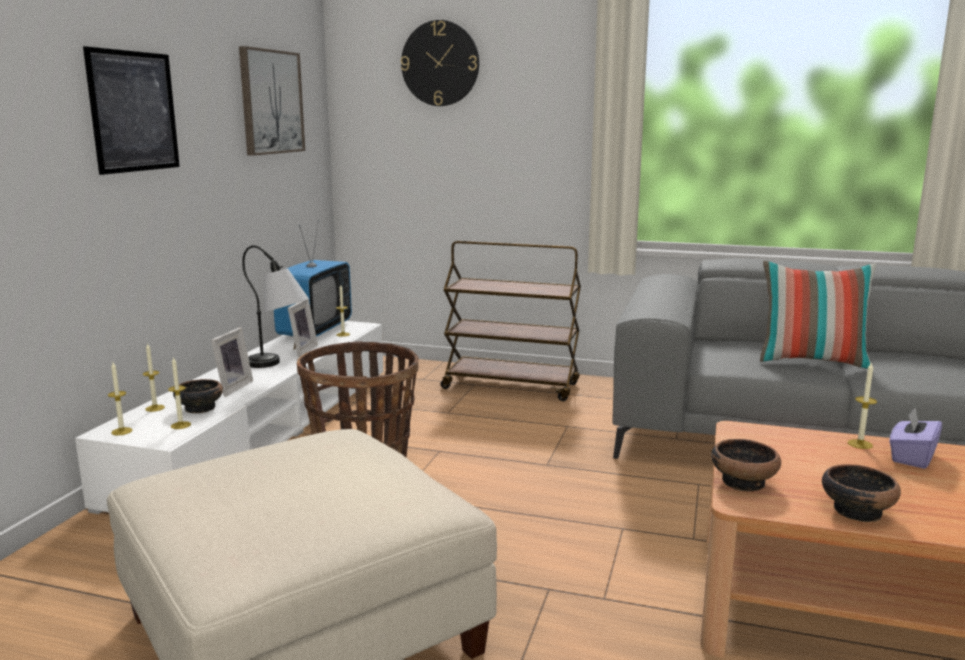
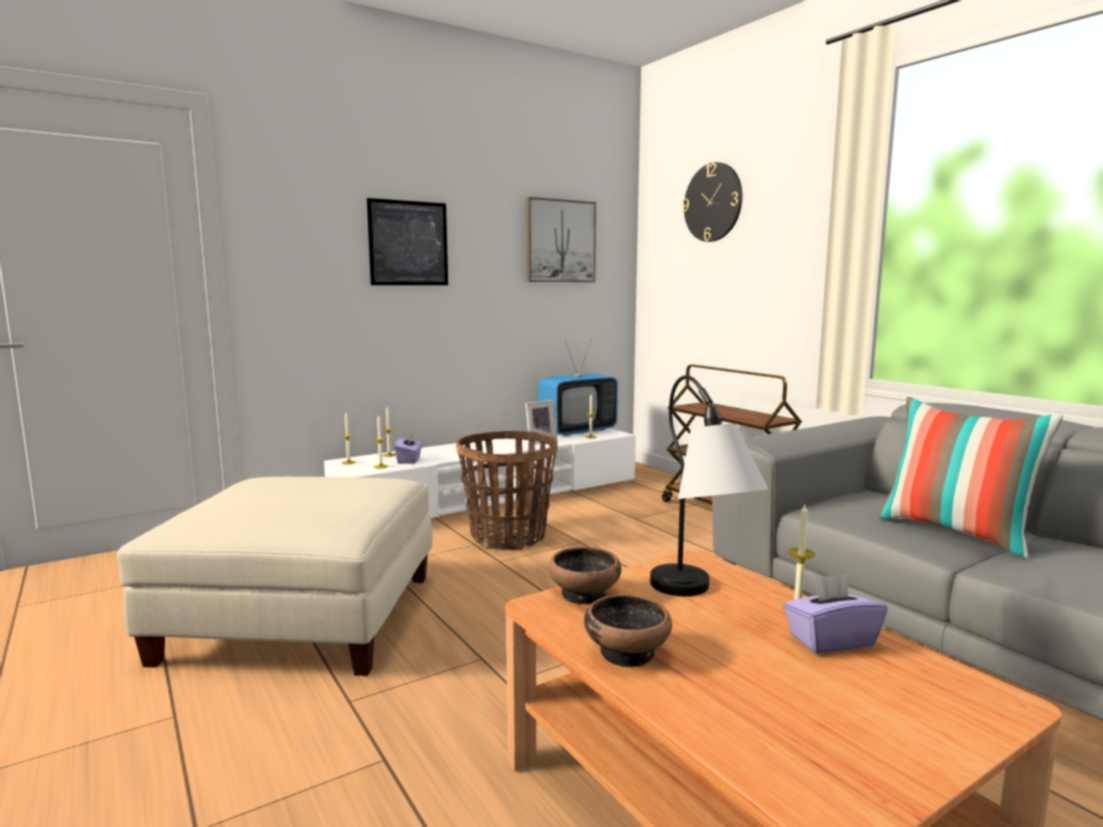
camera: 40 degrees right, 5 degrees down
(199, 408) = (409, 460): bowl -> purple tissue box
(231, 388) = (450, 453): picture frame -> none
(279, 366) = (504, 447): table lamp -> table lamp (700, 600)

